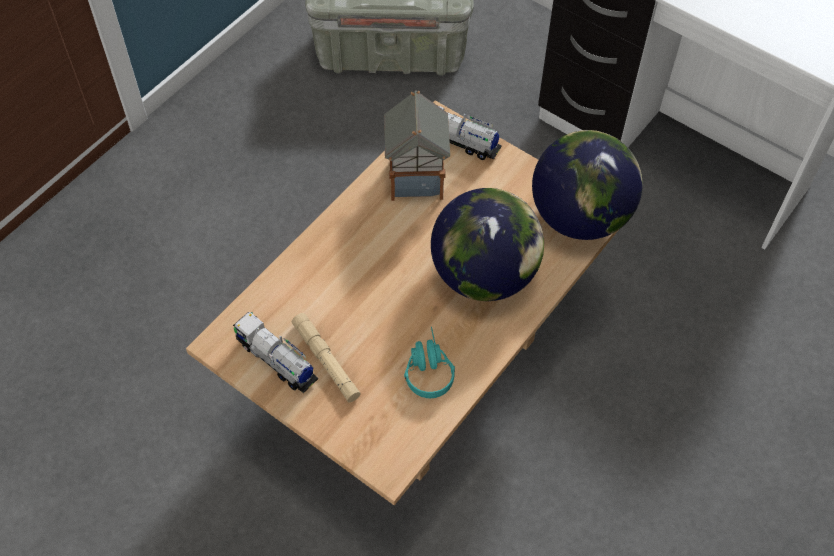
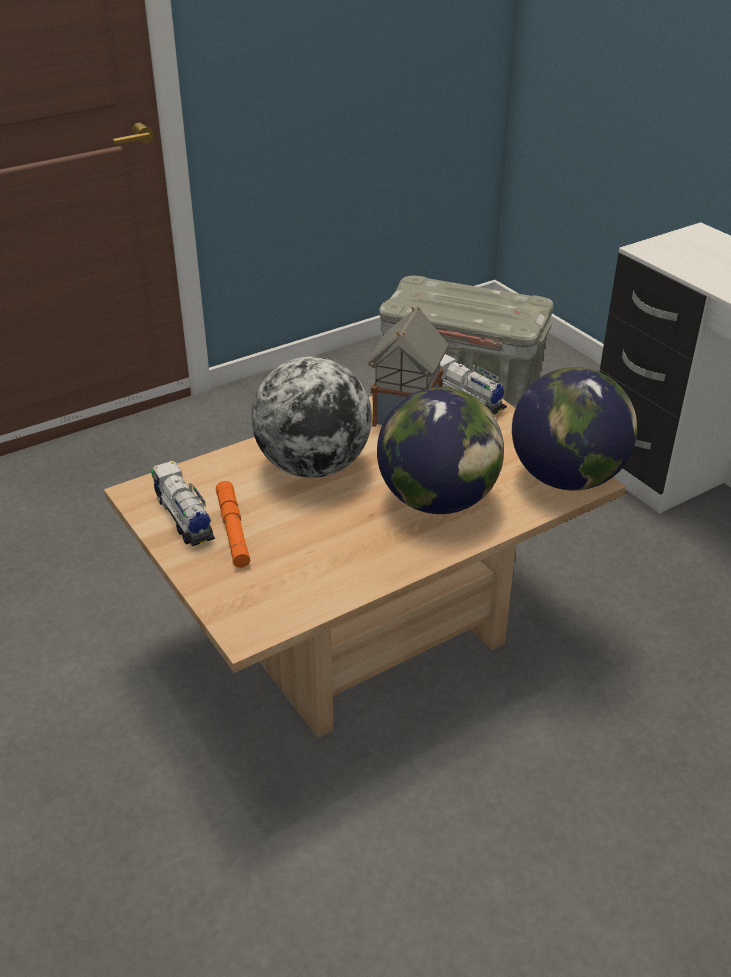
camera: 20 degrees right, 20 degrees down
(326, 361) = (233, 529): beige flashlight -> orange flashlight
(360, 265) = (313, 466): none -> globe
(427, 367) = (335, 560): turquoise headphones -> none

